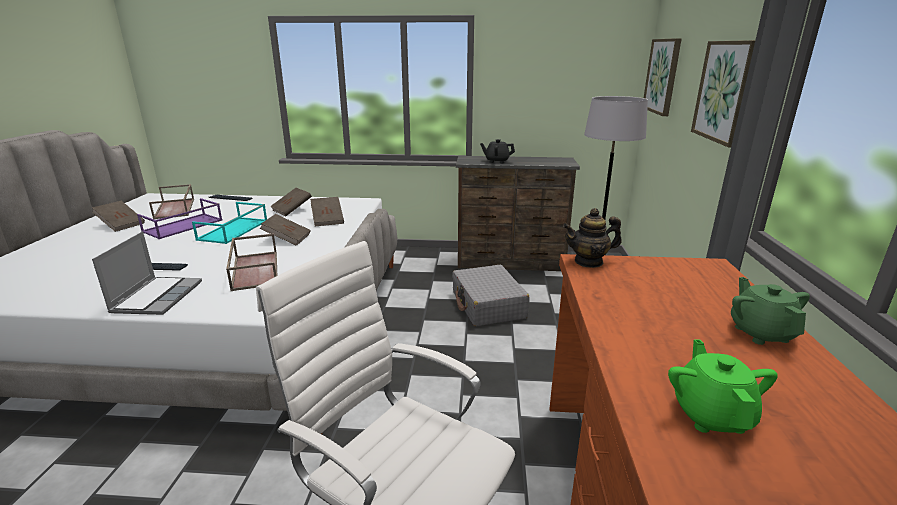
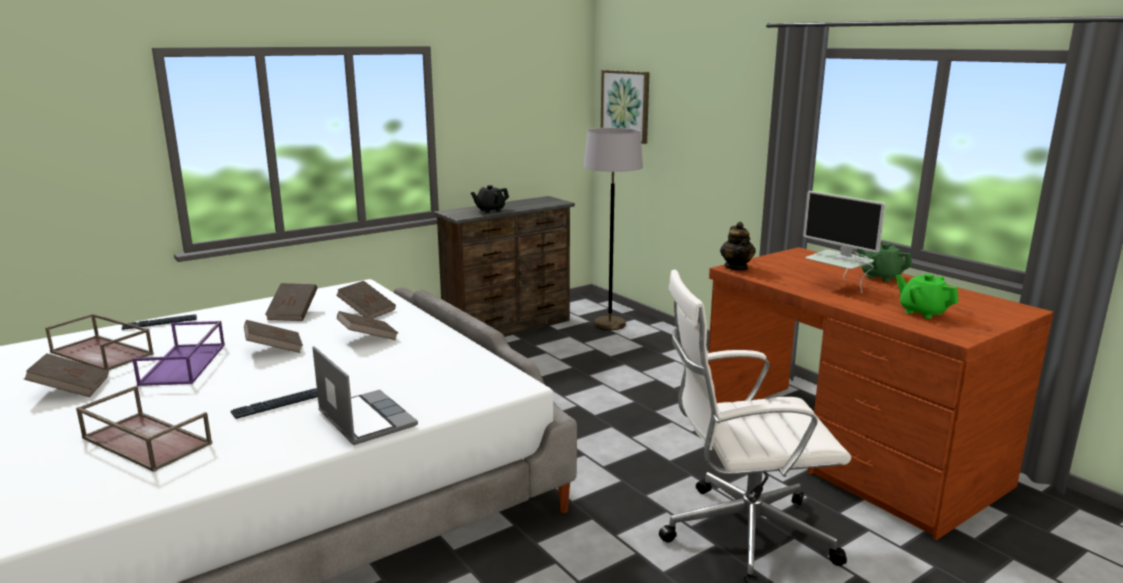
camera: 40 degrees left, 5 degrees down
(233, 230) = (274, 349): turquoise tray -> brown book
(254, 270) = (408, 370): brown tray -> brown tray (144, 441)
(488, 305) = (546, 368): grey suitcase -> none
(589, 262) = (736, 267): teapot -> teapot turned 45 degrees counterclockwise
(661, 324) = (837, 286): none -> monitor
(725, 91) = (729, 120): picture -> none

